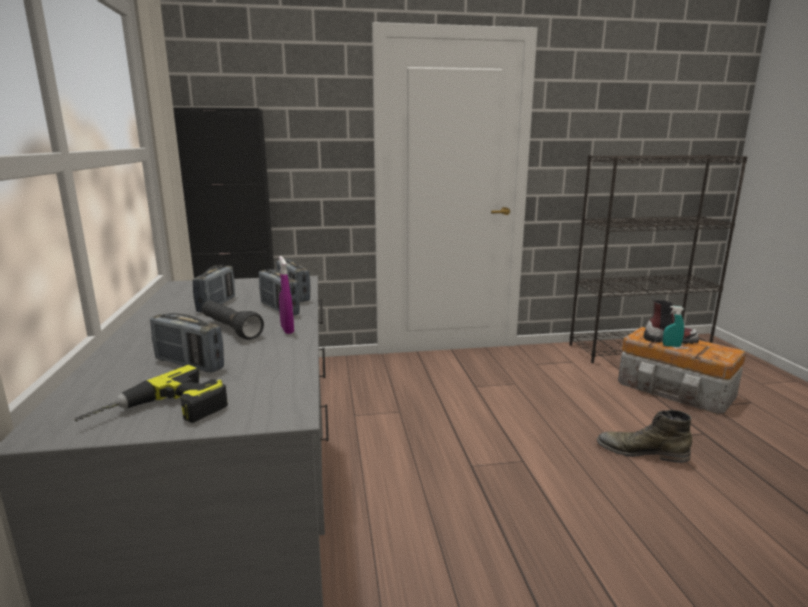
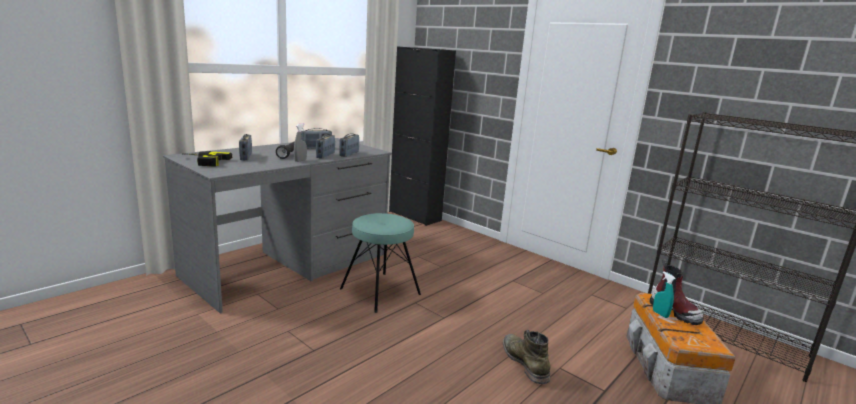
camera: 50 degrees right, 0 degrees up
(287, 330) = (300, 160): purple spray bottle -> grey spray bottle
(419, 481) = (380, 291): none -> turquoise stool

